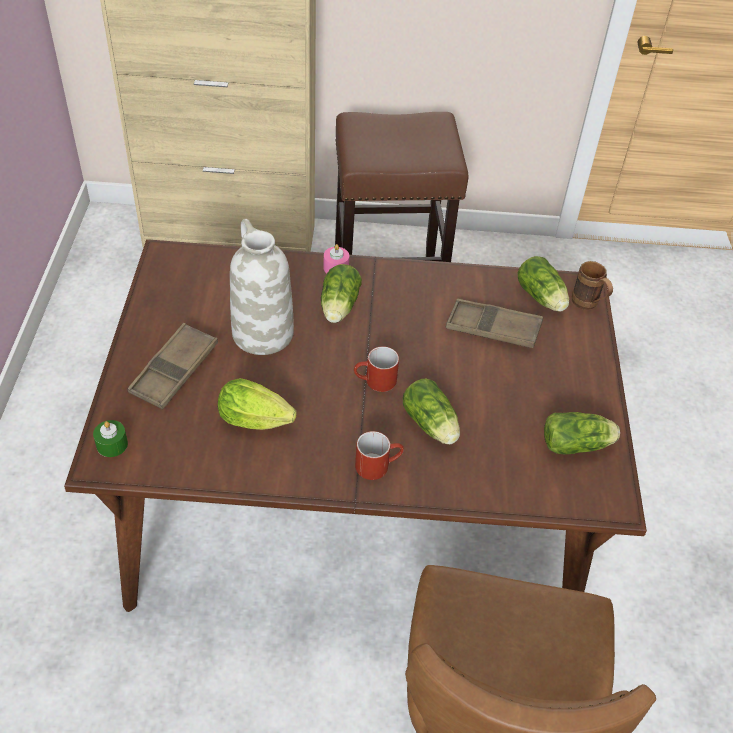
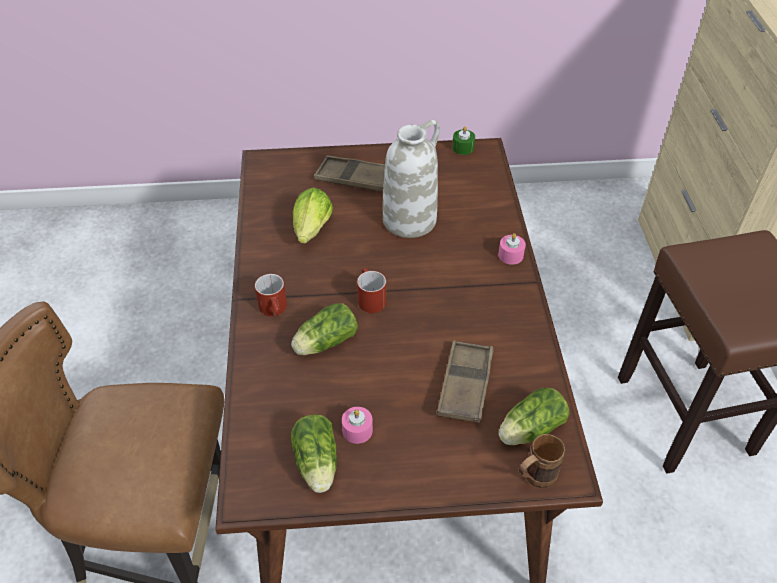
camera: 85 degrees right, 0 degrees up
(112, 444) = (278, 162): green candle -> green candle (463, 148)
(338, 308) = (456, 263): lettuce -> none
(540, 411) = (357, 430): none -> pink candle

